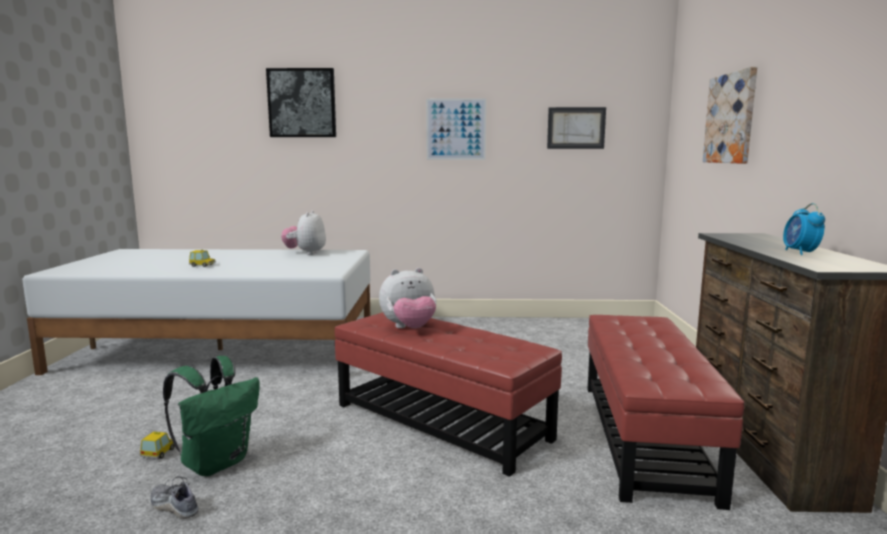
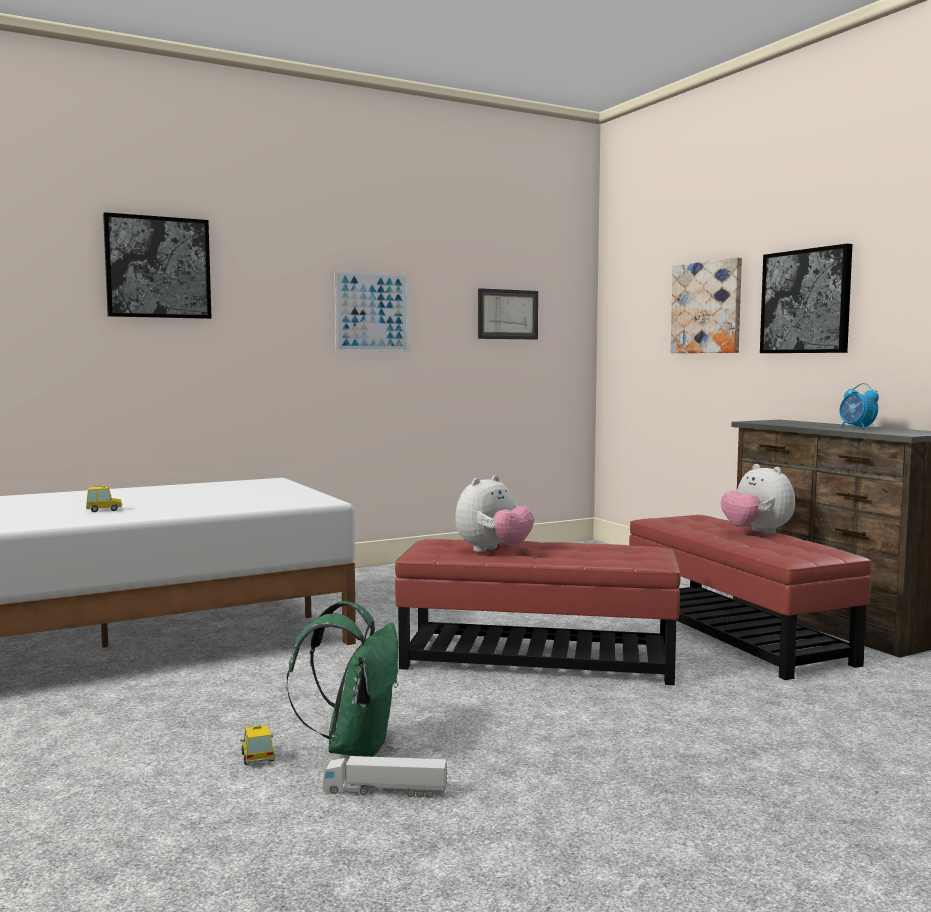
camera: 30 degrees left, 5 degrees down
(174, 507) = (385, 791): shoe -> toy truck
(306, 253) = (212, 486): plush toy -> plush toy (756, 532)
(800, 110) = (806, 301): none -> picture

